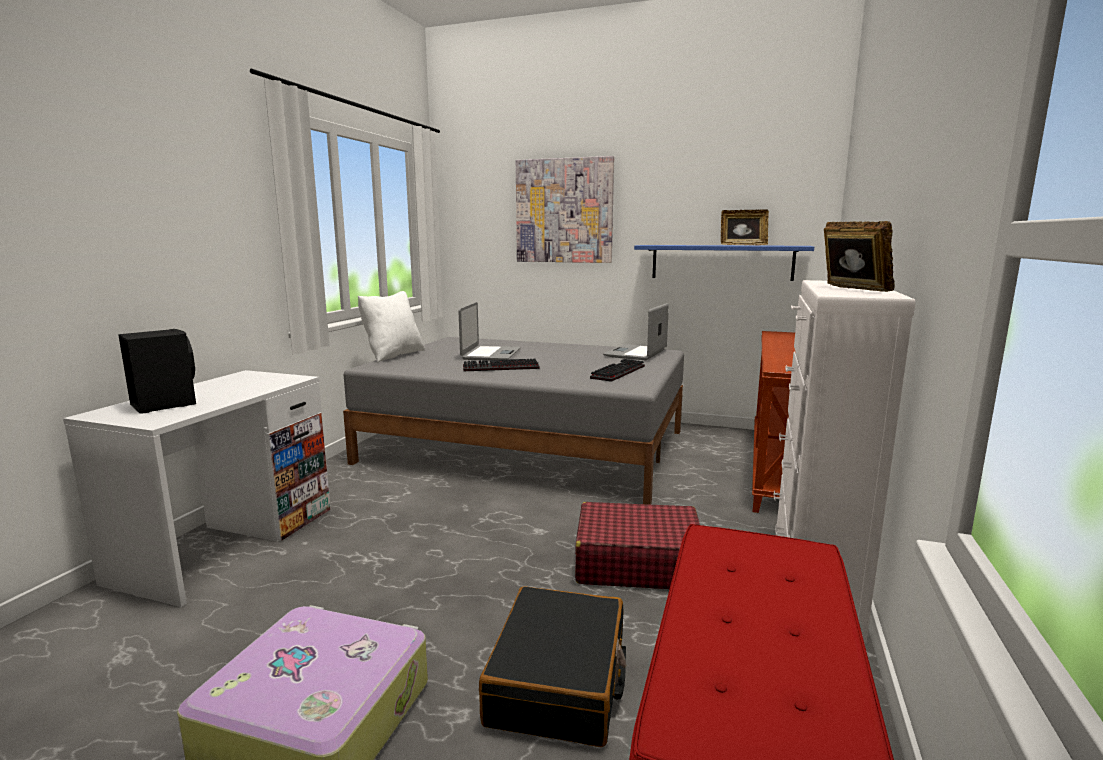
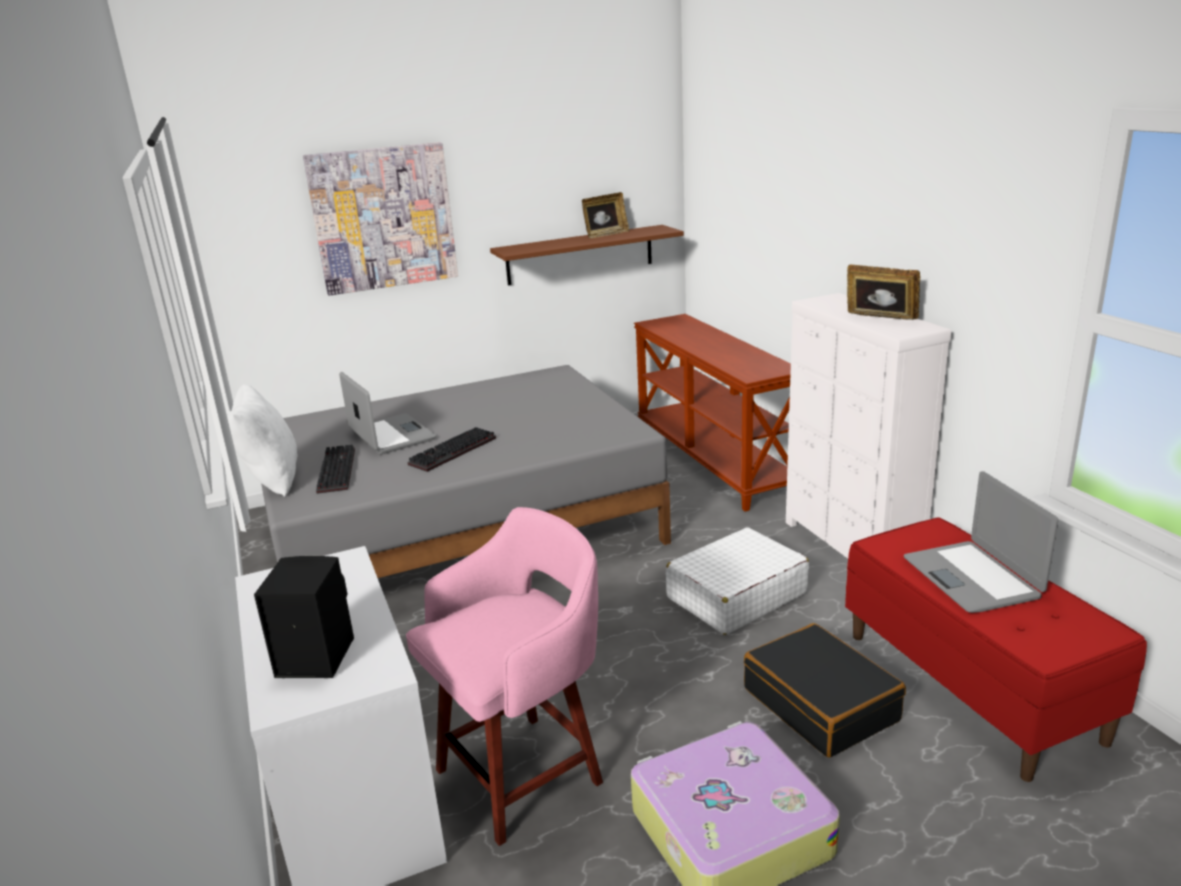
camera: 40 degrees left, 10 degrees up
(302, 587) = (523, 773): none -> pink stool
(617, 372) = (577, 416): keyboard -> keyboard (335, 470)
(636, 353) = (538, 383): laptop -> laptop (972, 577)
(637, 563) = (735, 596): red suitcase -> white suitcase
(721, 262) = (580, 255): blue shelf -> brown shelf

